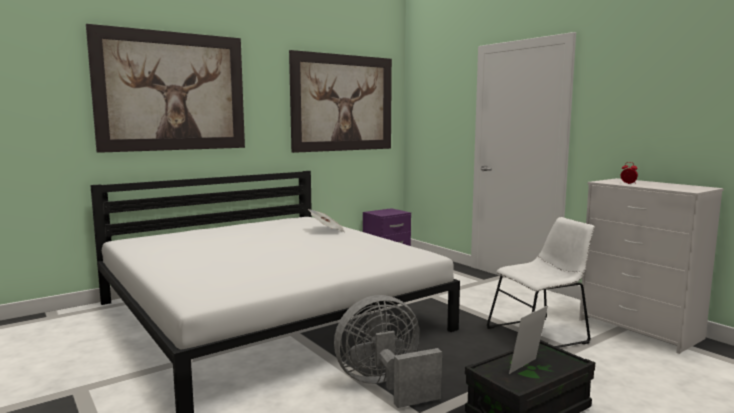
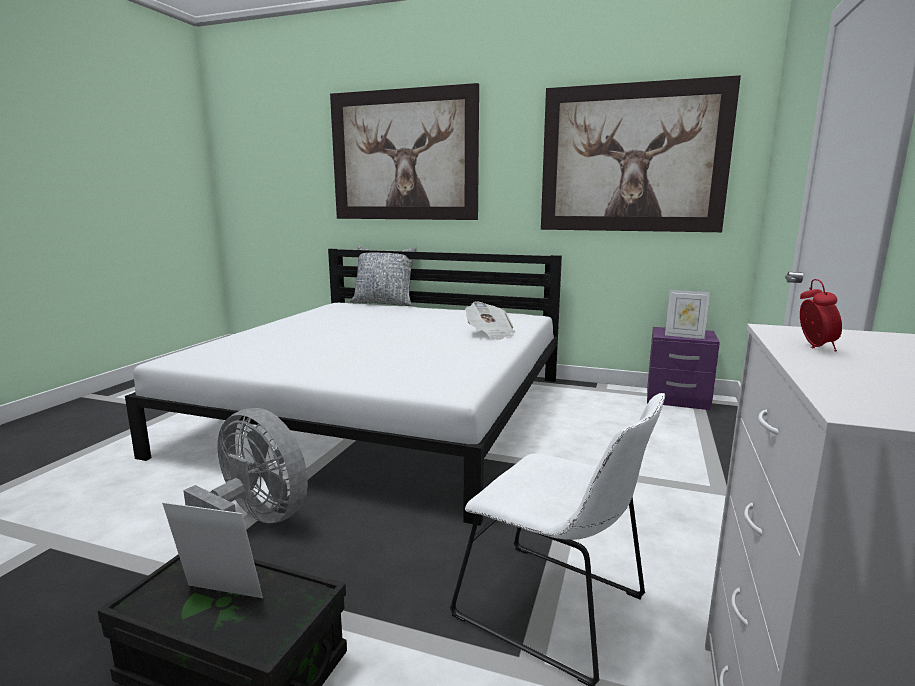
camera: 55 degrees right, 5 degrees up
(164, 232) = (384, 303): none -> pillow
(391, 213) = (684, 336): none -> picture frame

